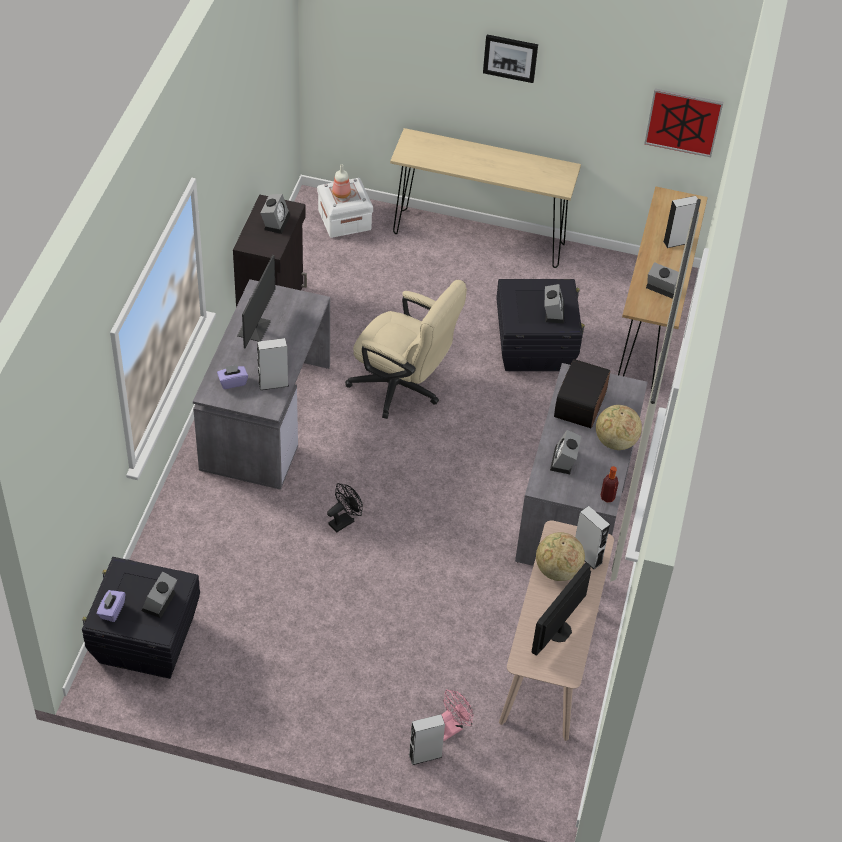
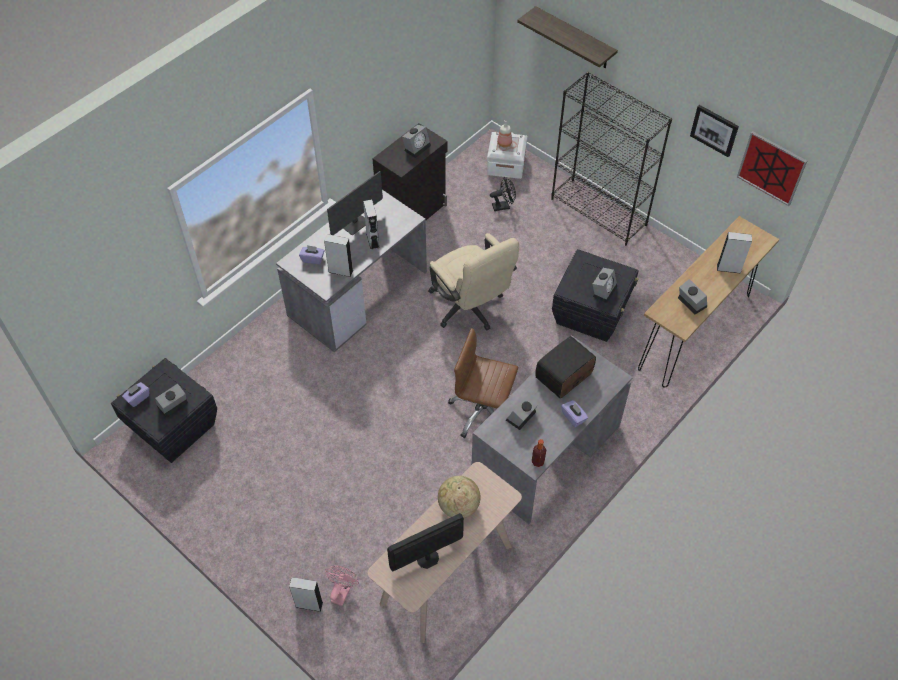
camera: 30 degrees right, 5 degrees up
(344, 520) = (364, 394): black fan -> black fan (503, 206)
(414, 45) = (574, 38): none -> shelf
(452, 727) = (342, 591): pink fan -> pink fan turned 60 degrees counterclockwise
(478, 238) = (599, 212): beige console table -> black bookcase
(485, 489) = (483, 412): none -> brown office chair
(510, 57) = (643, 70): picture -> picture (714, 130)
(587, 556) = (490, 504): grey speaker -> grey speaker (372, 240)
(615, 441) = (573, 417): globe -> purple tissue box

